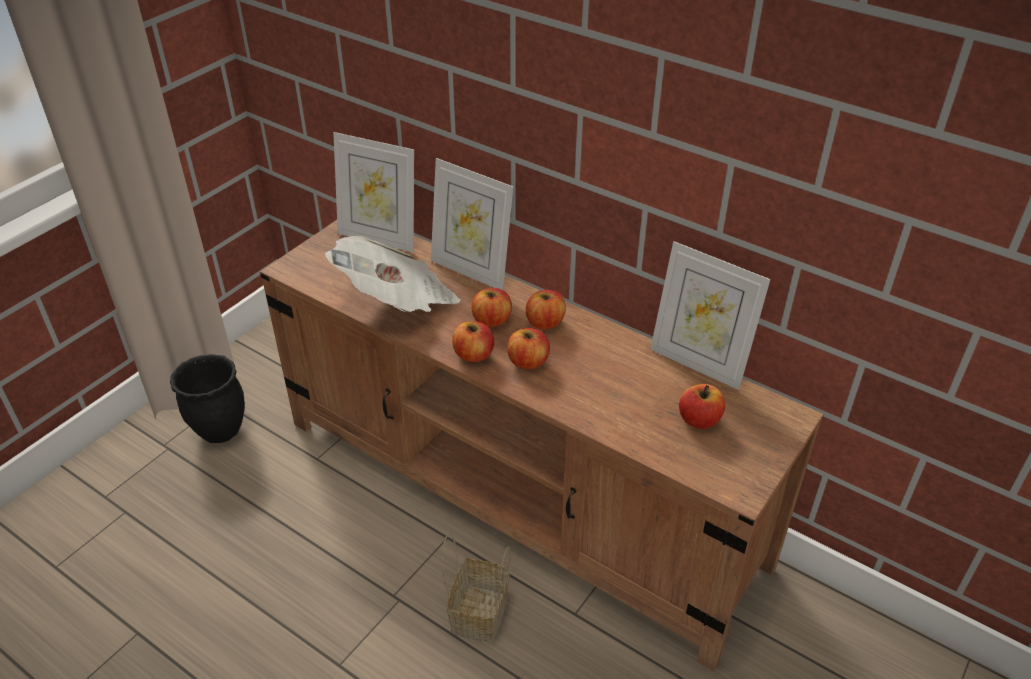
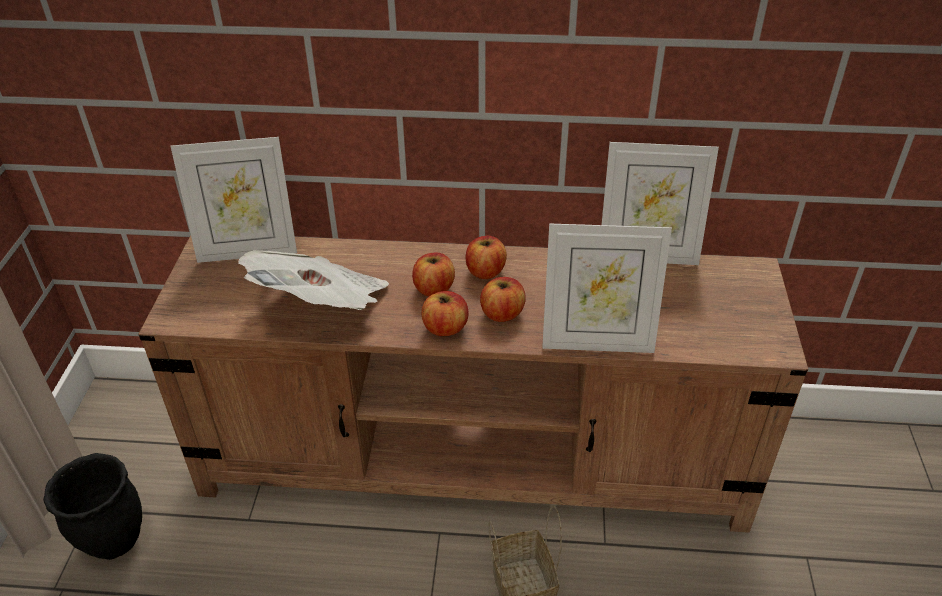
camera: 30 degrees left, 0 degrees up
(471, 270) = (372, 249): picture frame -> picture frame (597, 342)
(699, 420) = (692, 303): apple -> none

